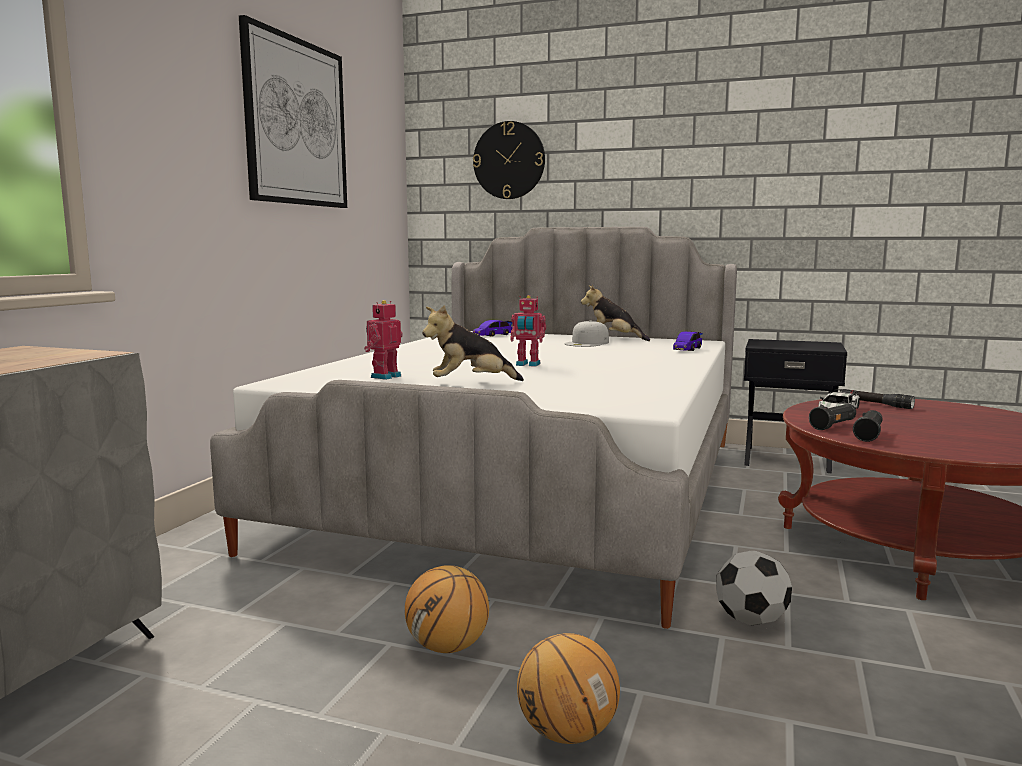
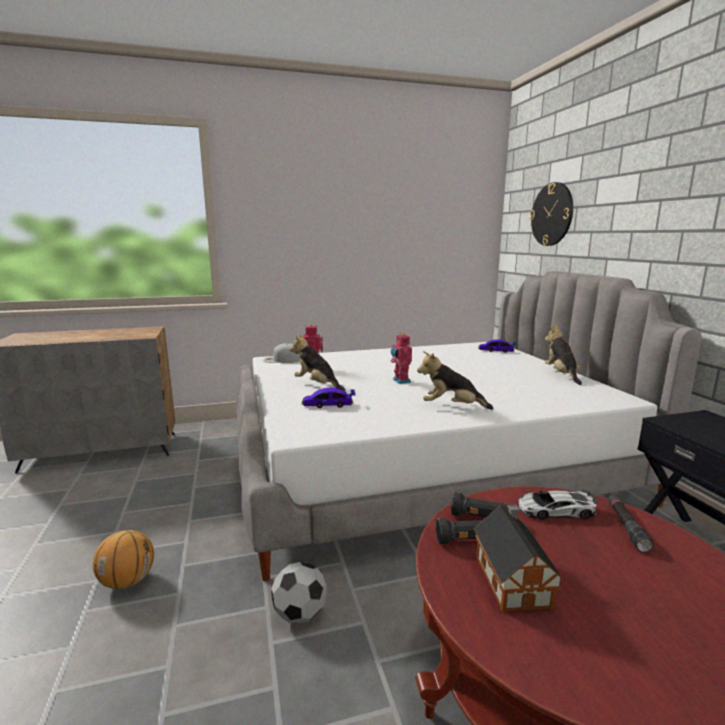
camera: 55 degrees right, 5 degrees up
(296, 122) = (376, 205): picture -> none
(448, 647) = (196, 518): basketball -> none
(587, 343) = (521, 374): white cap -> white cap (282, 359)
(646, 367) = (452, 407): none -> plush toy
(687, 349) = (569, 402): toy car -> toy car (328, 405)
(931, 437) = (512, 578): none -> toy house

